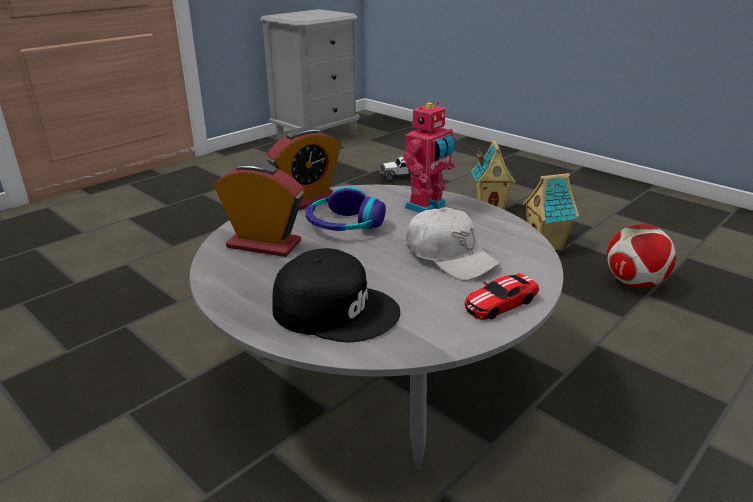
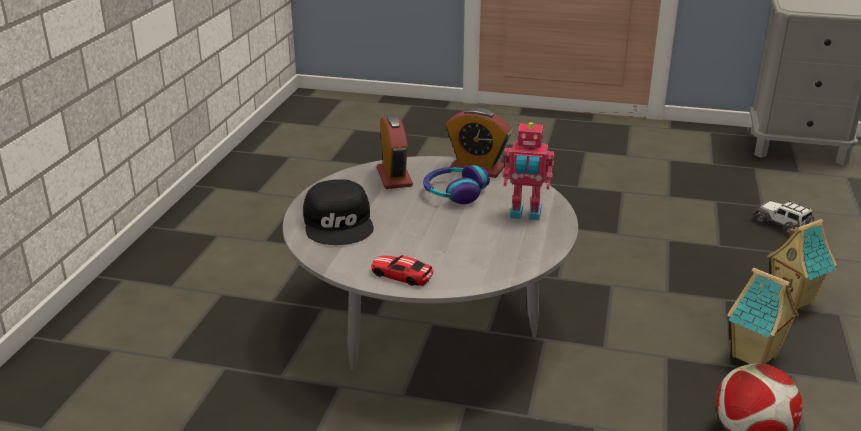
camera: 60 degrees right, 0 degrees up
(450, 257) = (449, 242): white cap -> none

